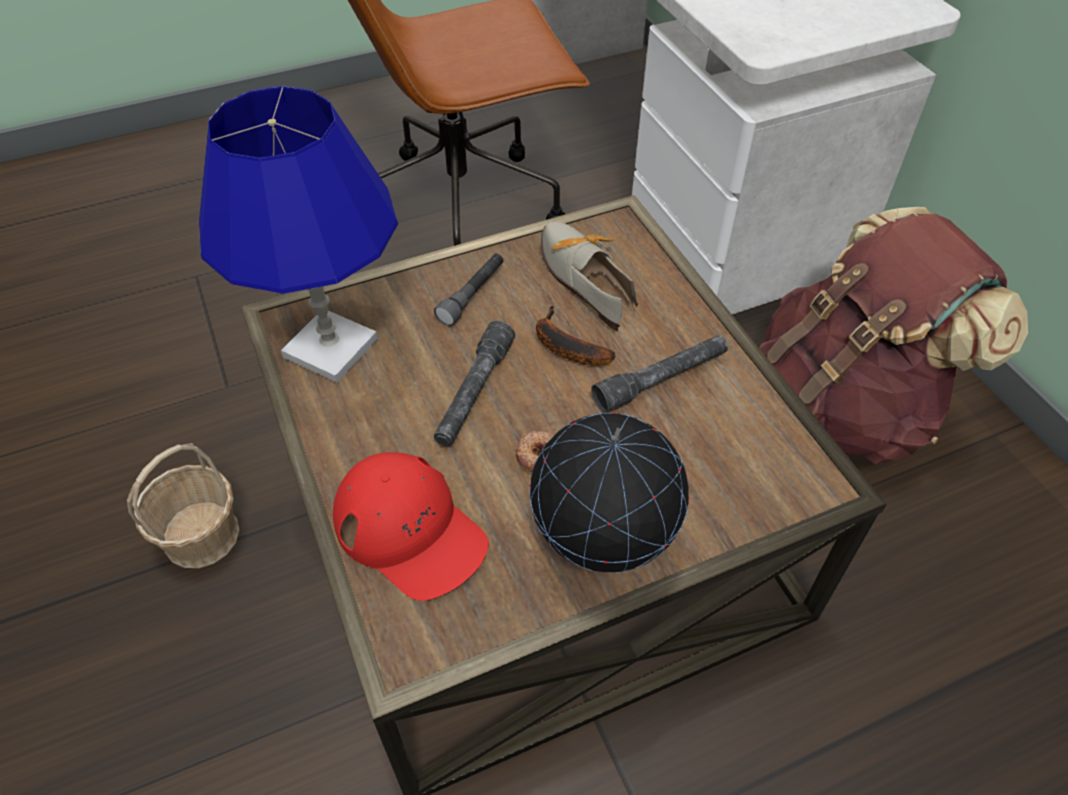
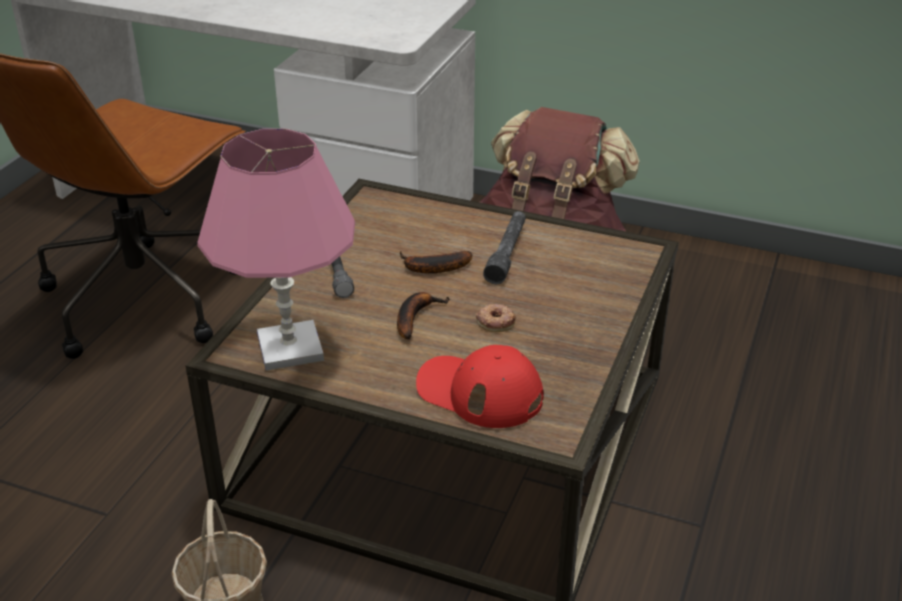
camera: 45 degrees left, 15 degrees down
(331, 347) = (289, 347): blue table lamp -> pink table lamp
(410, 530) = (479, 392): red cap -> red cap turned 150 degrees counterclockwise
(474, 393) = (415, 317): grey flashlight -> banana
(583, 276) = (391, 231): shoe -> none
(601, 543) = (581, 335): globe -> none

